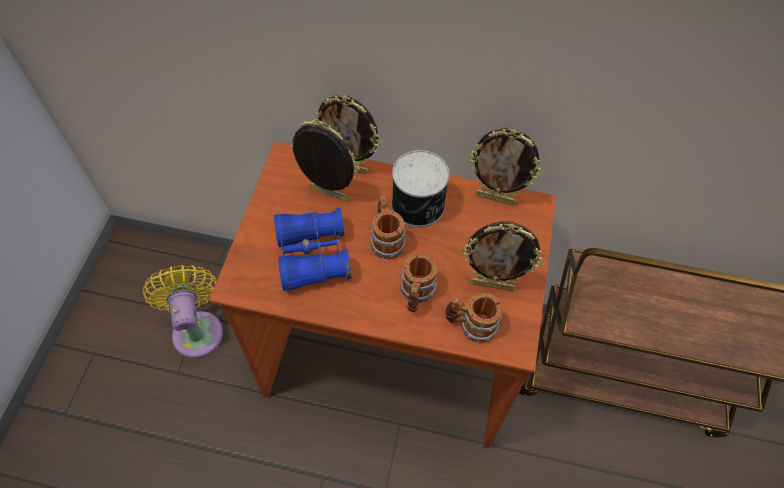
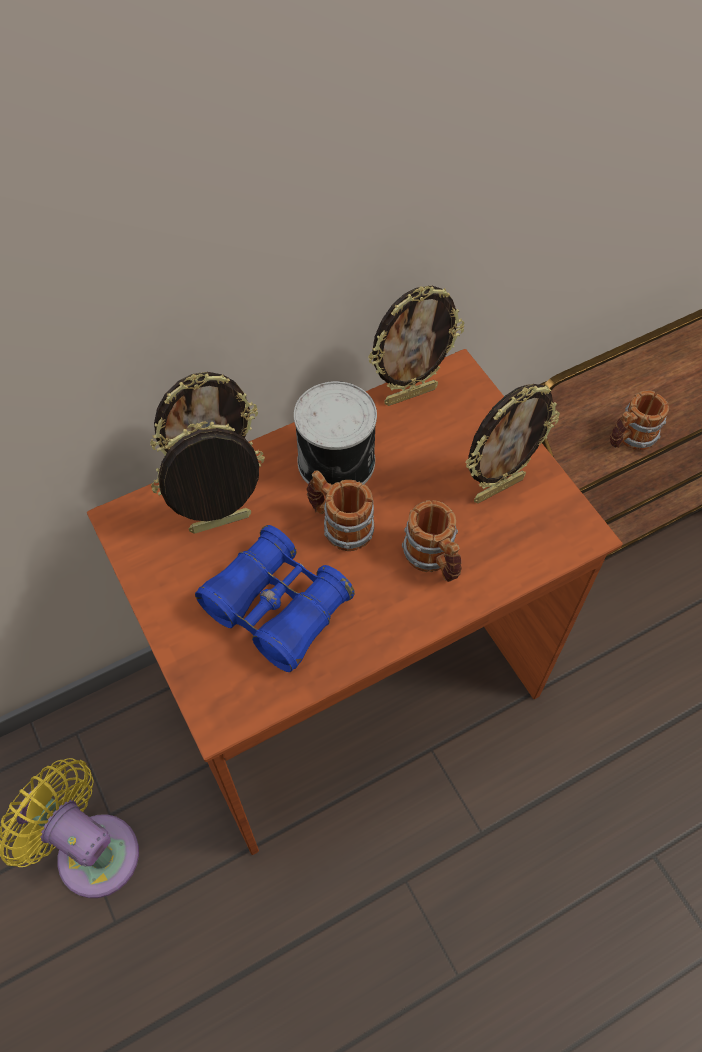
camera: 40 degrees left, 0 degrees up
(470, 325) = (519, 547): mug -> mug (629, 438)

